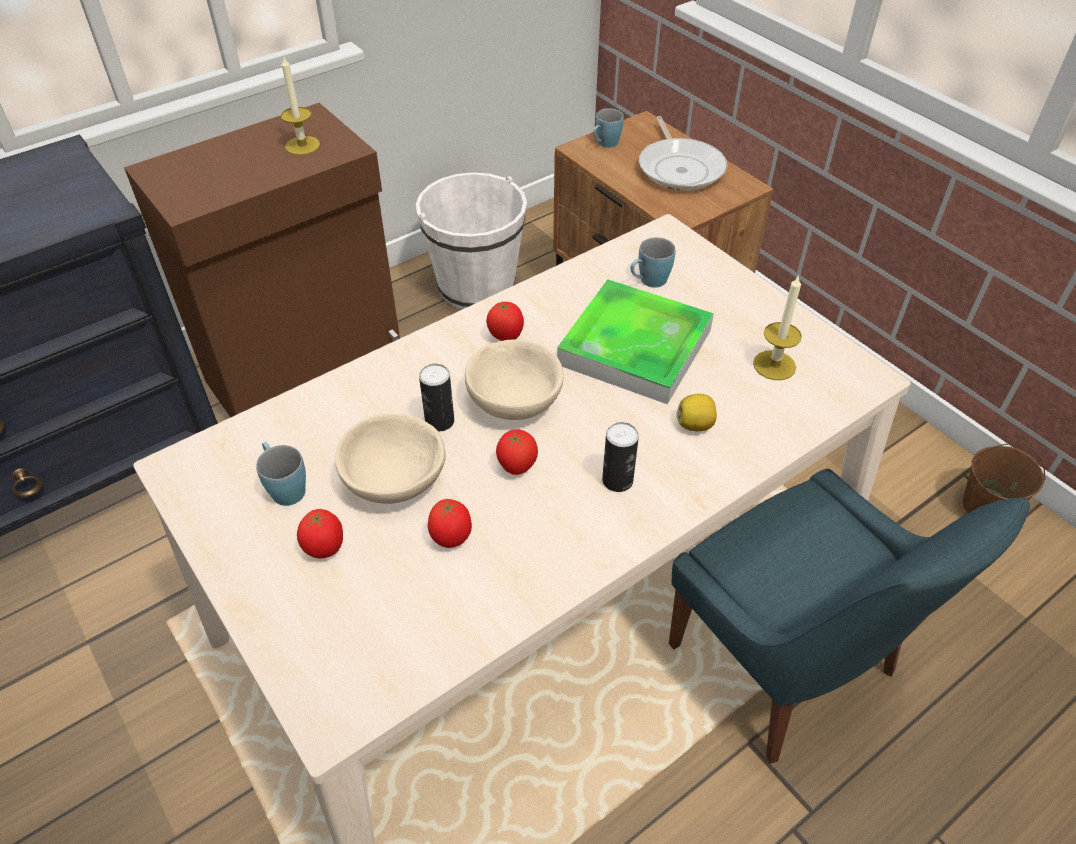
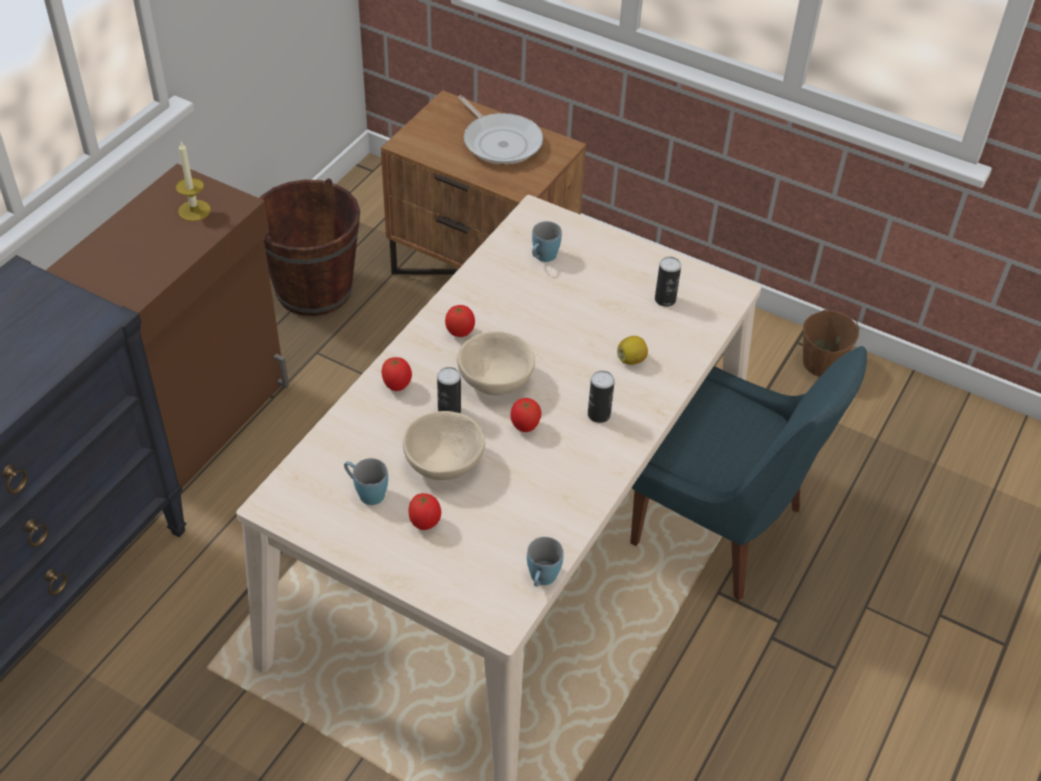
camera: 25 degrees left, 0 degrees up
(451, 538) = (508, 488): tomato -> tomato (397, 386)
(476, 286) = (314, 290): white bucket -> brown bucket
(605, 144) = (424, 134): blue mug -> blue mug (541, 580)
(635, 347) = (560, 313): tray -> none
(774, 365) = (665, 299): candle -> can

